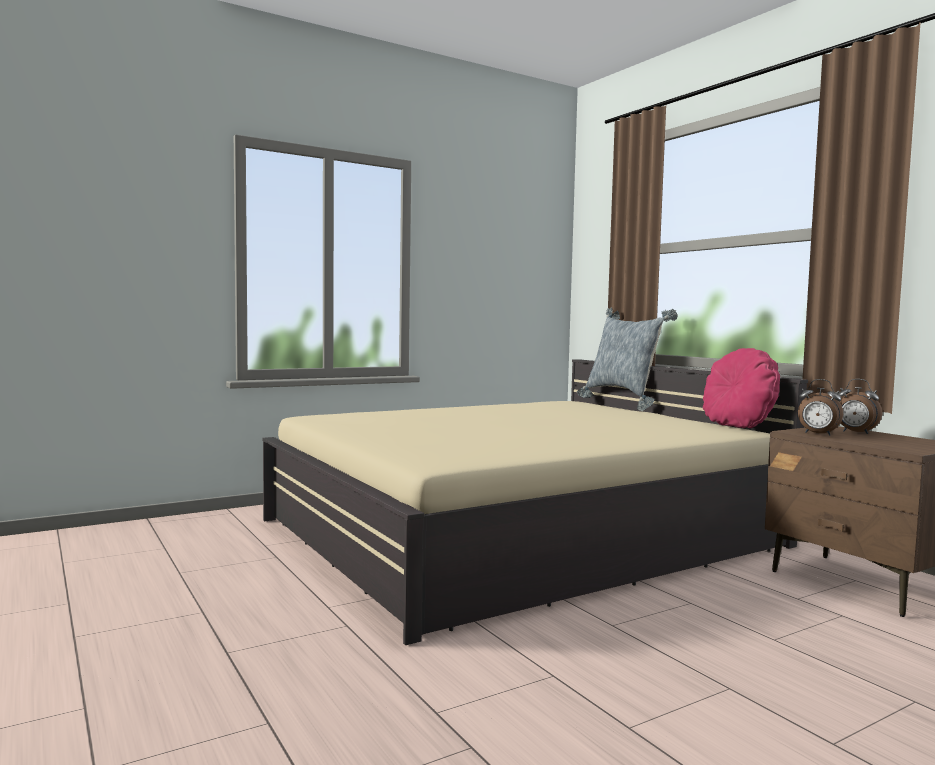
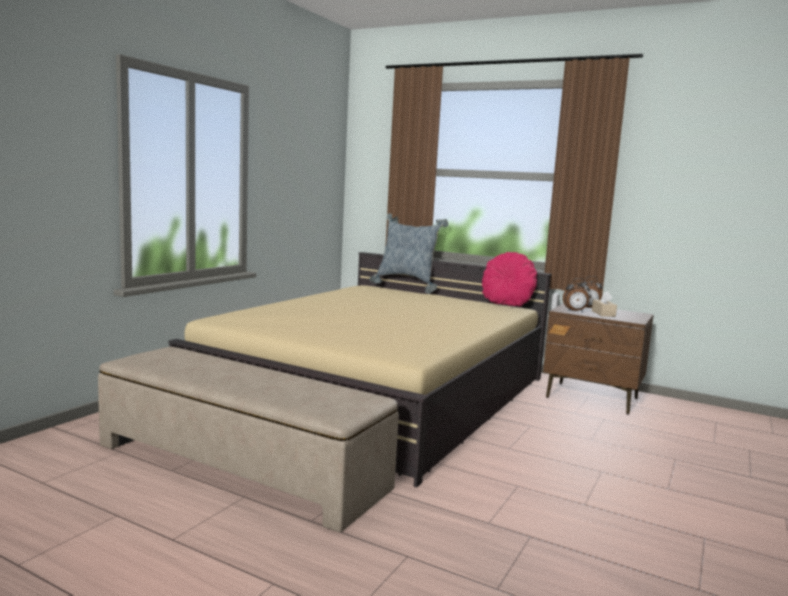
camera: 30 degrees left, 5 degrees up
(249, 581) = (242, 466): none -> beige bench
(867, 439) = (603, 313): none -> beige tissue box

